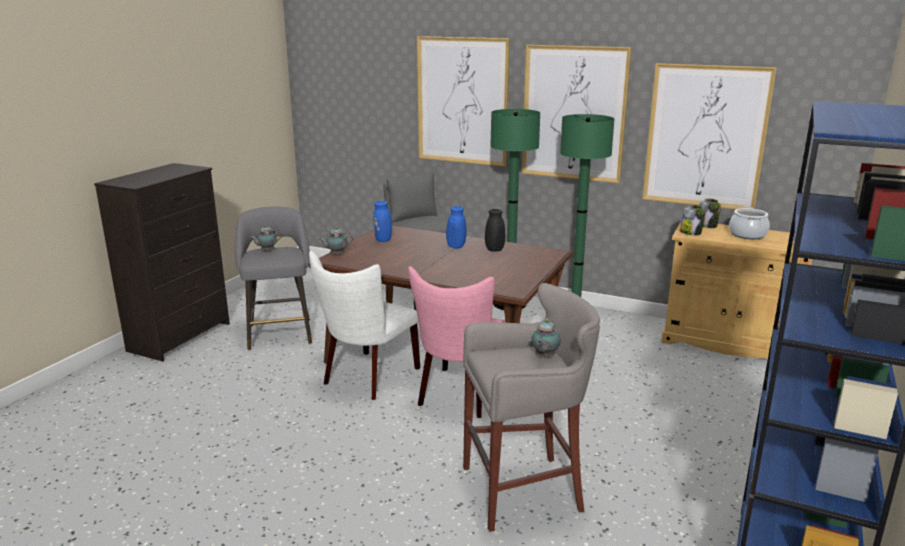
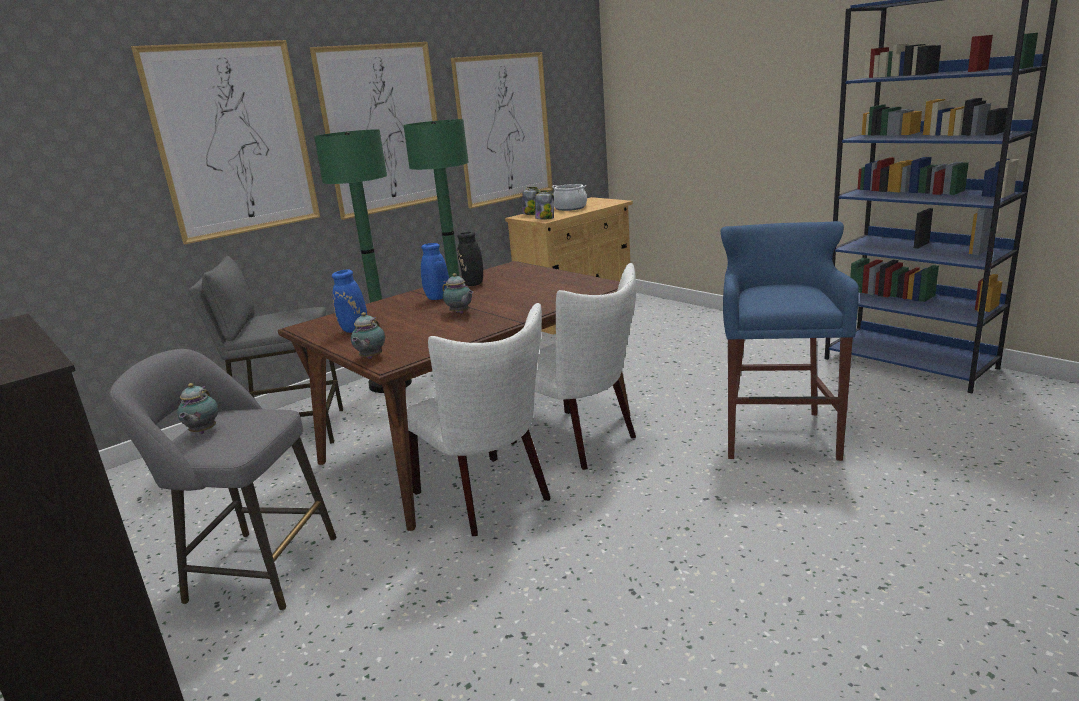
camera: 65 degrees left, 0 degrees up
(460, 395) = (580, 441): pink chair -> white chair
(525, 490) = (777, 433): grey stool -> blue stool
(544, 356) = (774, 287): teapot -> teapot (460, 313)

